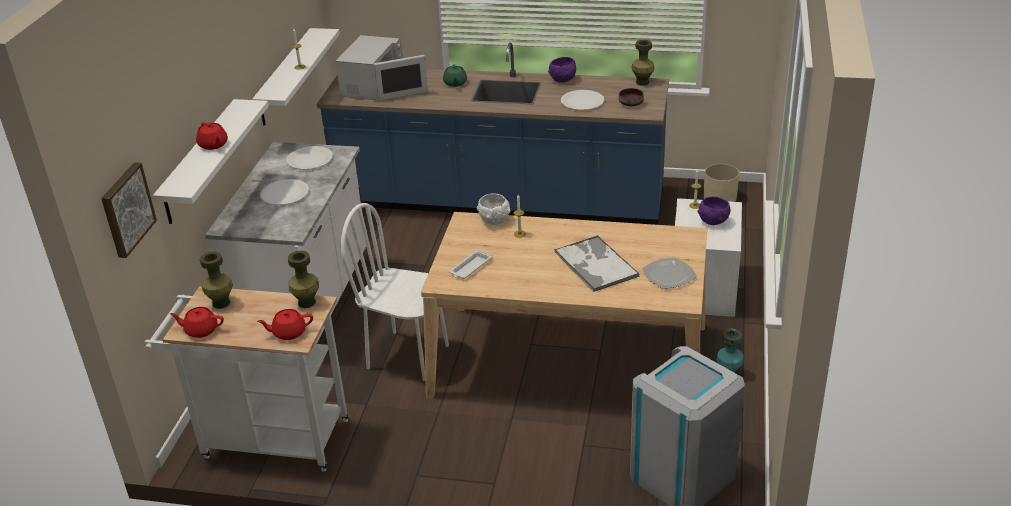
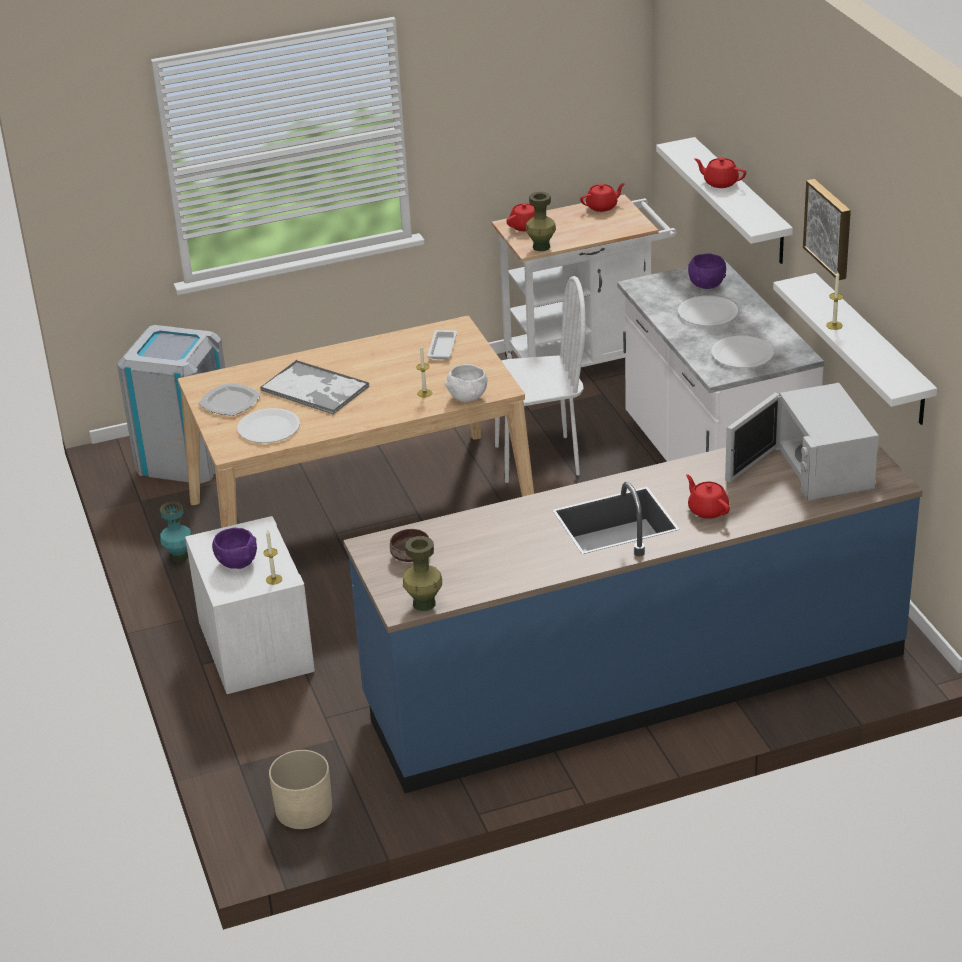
camera: 150 degrees right, 0 degrees up
(126, 209) = (674, 104): picture -> picture (830, 228)
(221, 303) = (616, 225): green vase -> none
(455, 83) = (707, 510): green teapot -> red teapot
(563, 80) = (552, 568): purple bowl -> purple bowl (706, 286)
(582, 101) = (485, 536): white plate -> white plate (269, 428)

